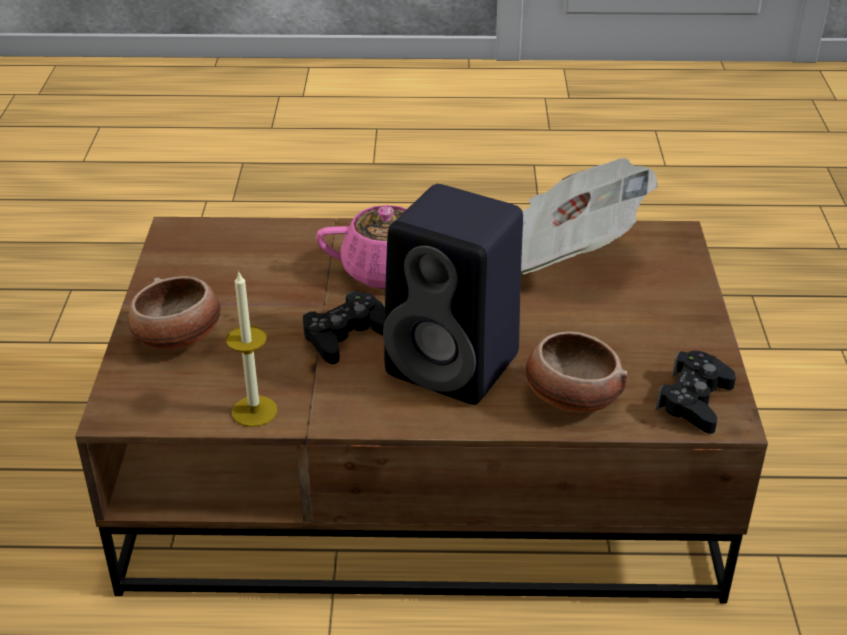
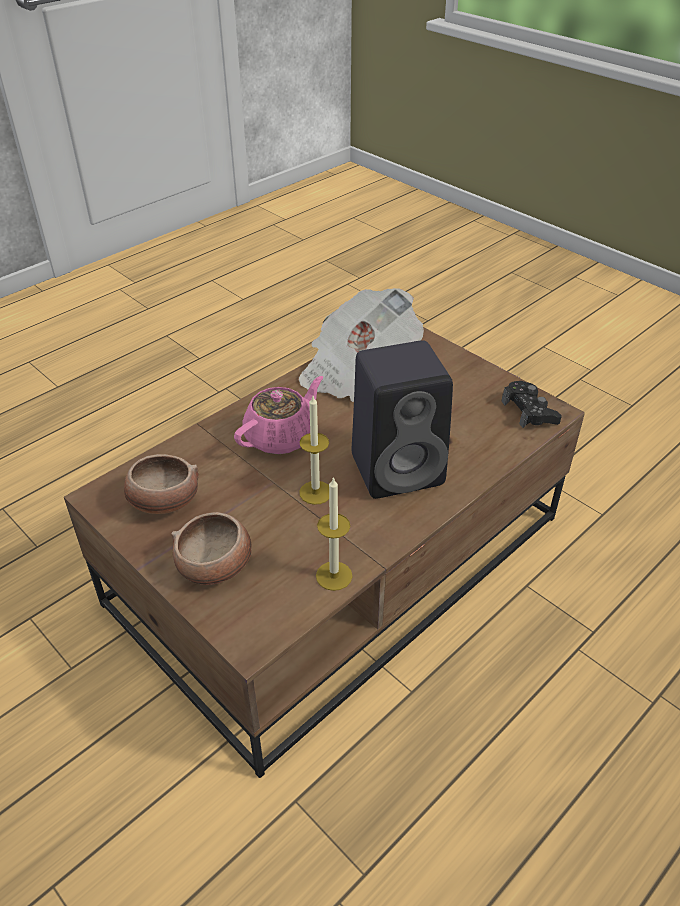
camera: 45 degrees left, 5 degrees up
(346, 335) = (315, 492): black game controller -> candle
(570, 398) = (477, 448): bowl -> bowl (163, 502)

